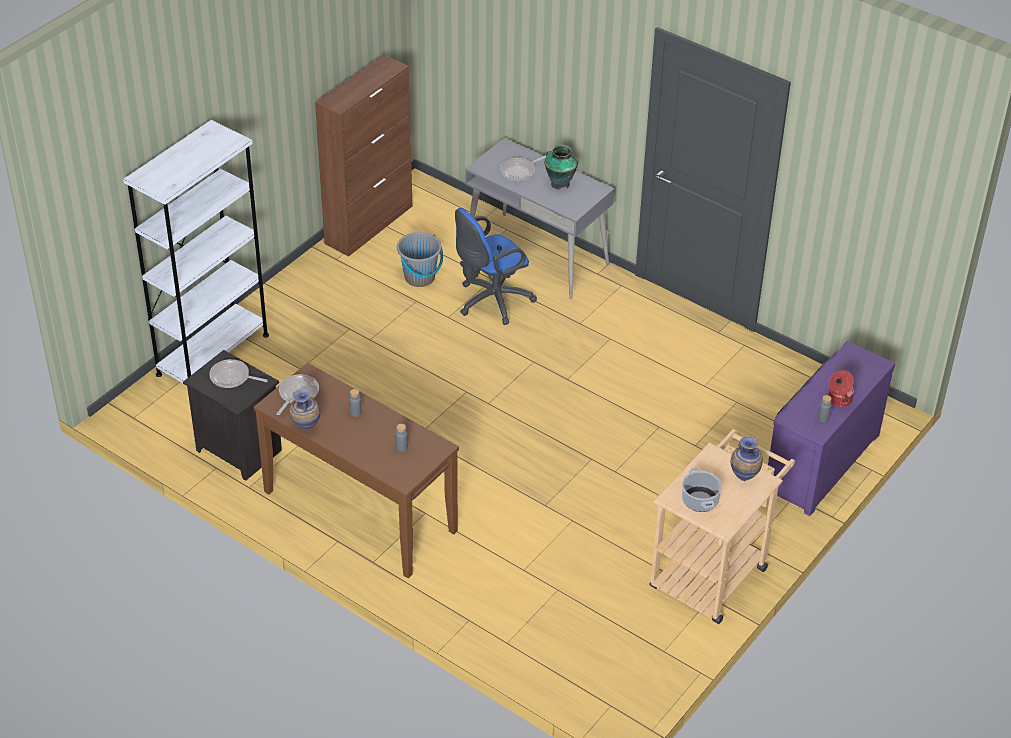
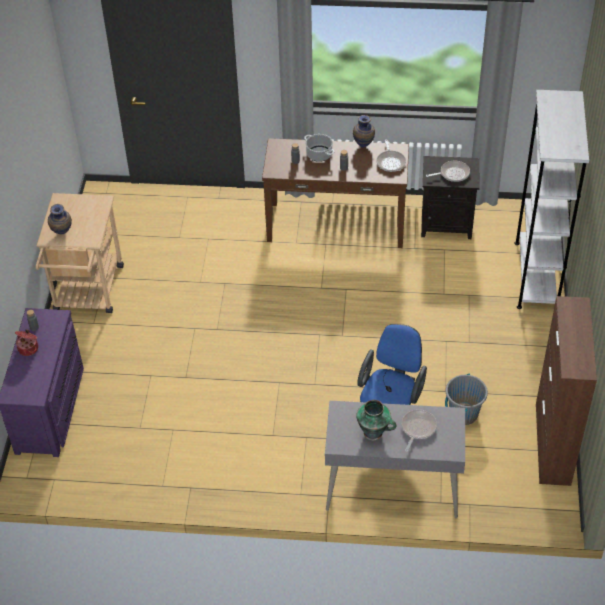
camera: 150 degrees right, 5 degrees up
(700, 501) = (83, 207): cooking pot -> cooking pot (318, 154)

